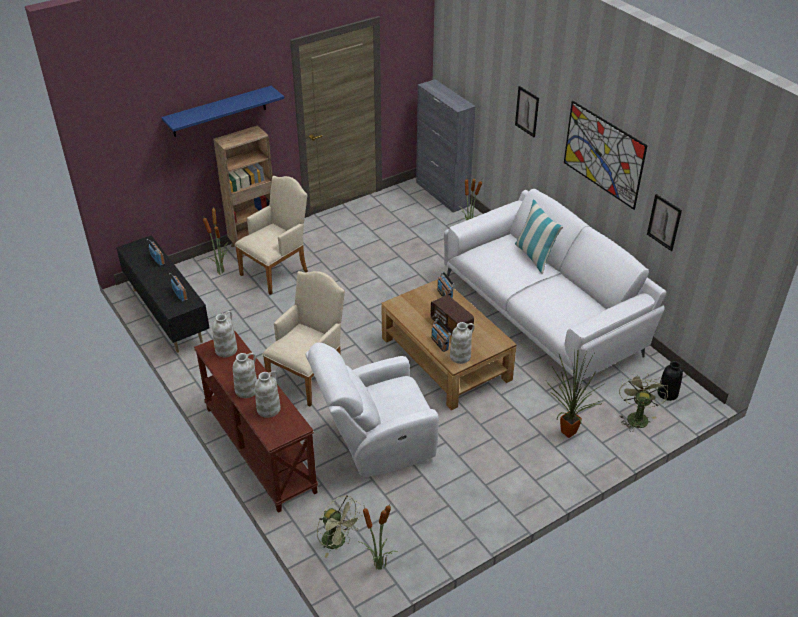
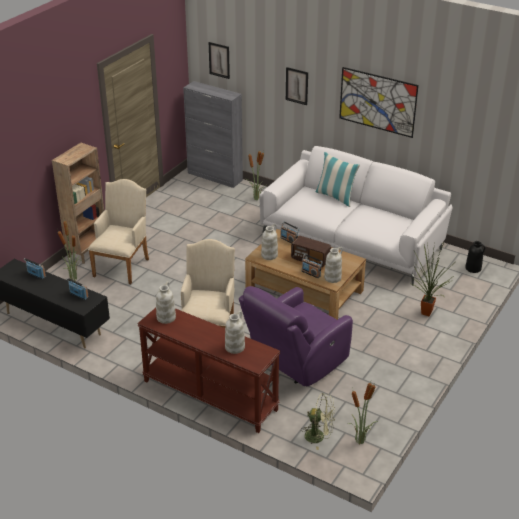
camera: 25 degrees left, 5 degrees down
(219, 111) = (53, 135): blue shelf -> none
(247, 390) = (206, 339): white vase -> white vase (269, 255)
(375, 442) = (295, 362): white armchair -> purple armchair
(636, 416) = (463, 289): green fan -> none
(664, 222) = (441, 140): picture -> picture (219, 60)

